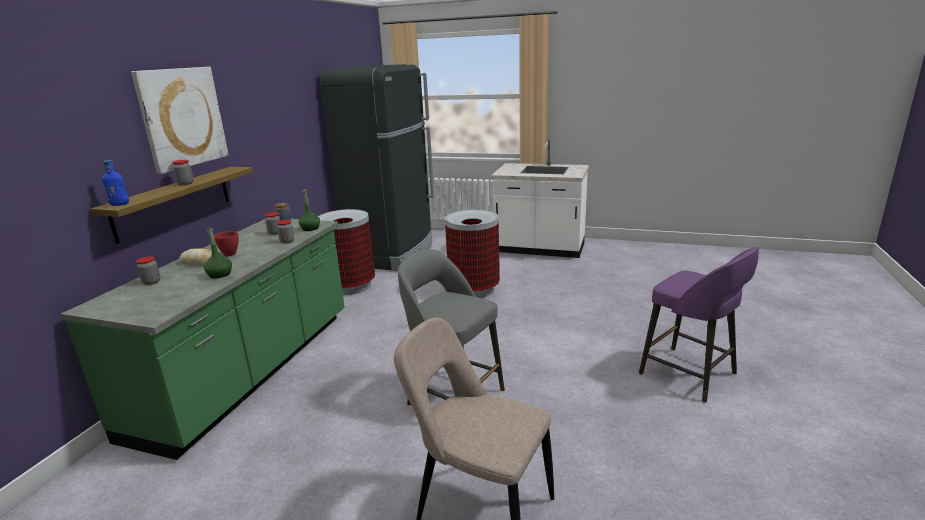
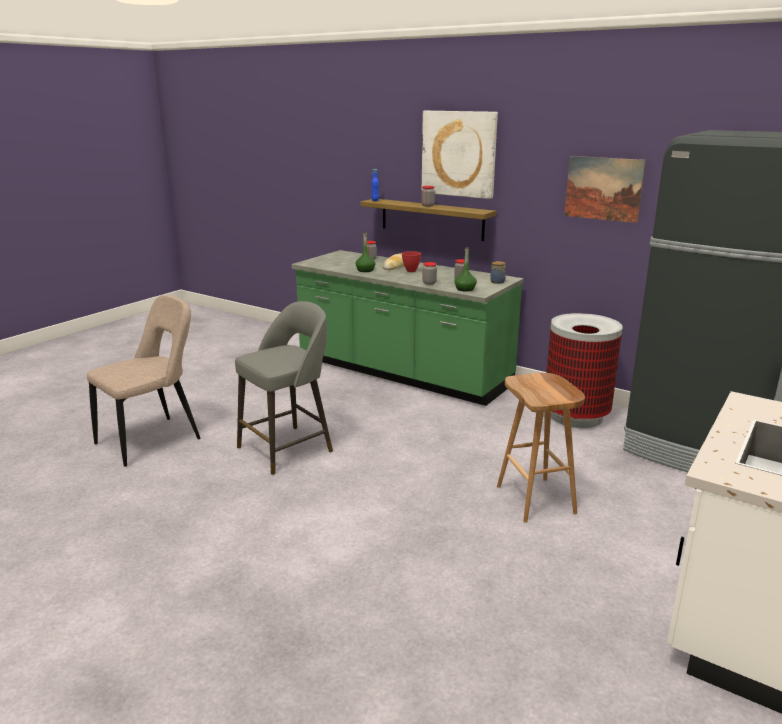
camera: 105 degrees right, 0 degrees up
(288, 122) = (603, 188): none -> picture
(474, 289) = (537, 500): trash can -> brown stool
(690, 375) = (171, 618): purple stool -> none

